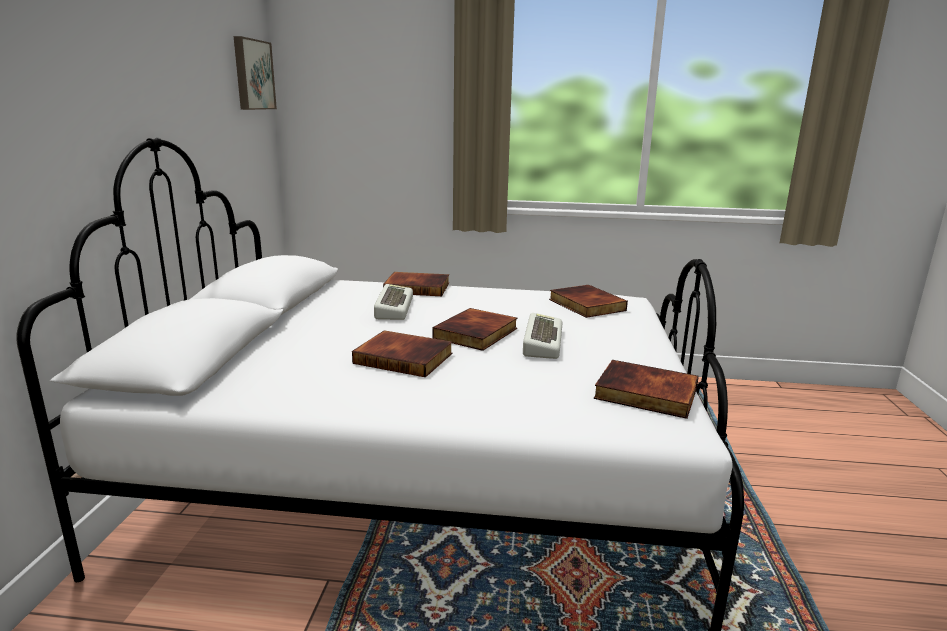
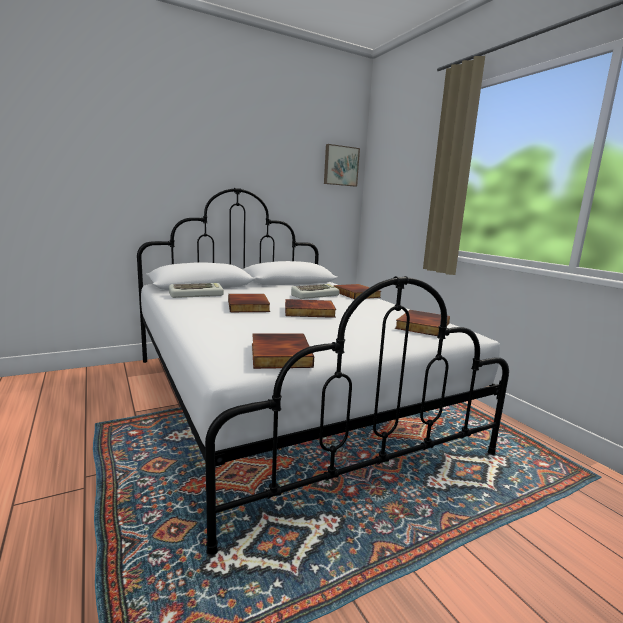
camera: 55 degrees right, 5 degrees down
(540, 342) = (323, 324): keyboard -> keyboard (197, 294)

